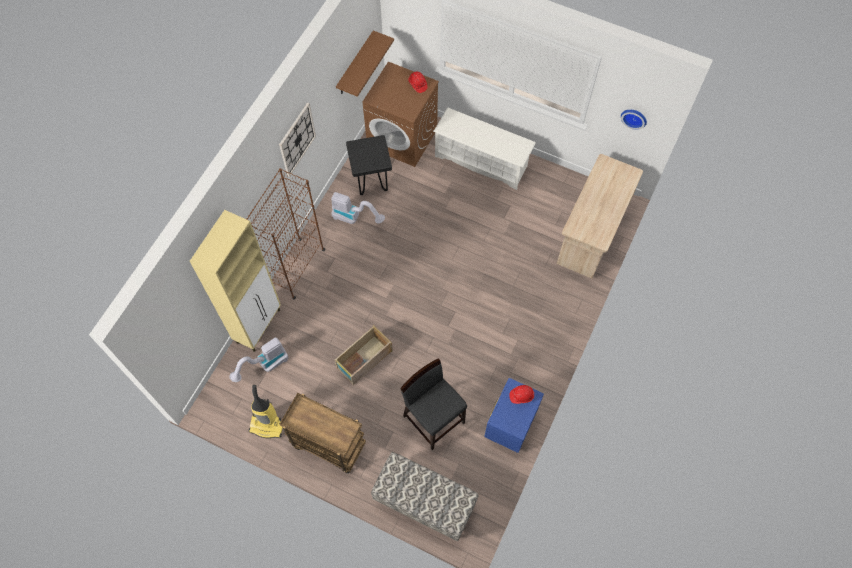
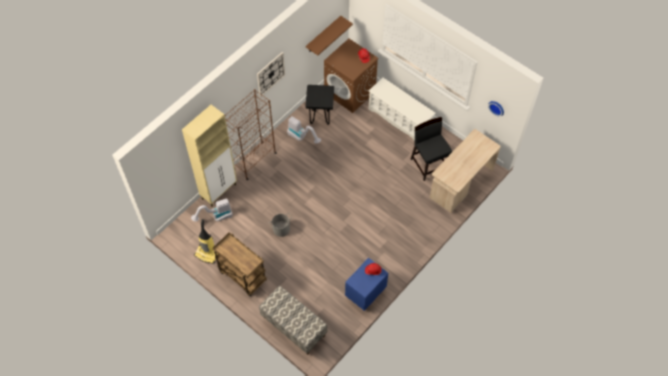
camera: 15 degrees right, 5 degrees down
(364, 360) = (281, 229): crate -> grey bucket
(433, 418) = (315, 276): black chair -> black chair (429, 164)

